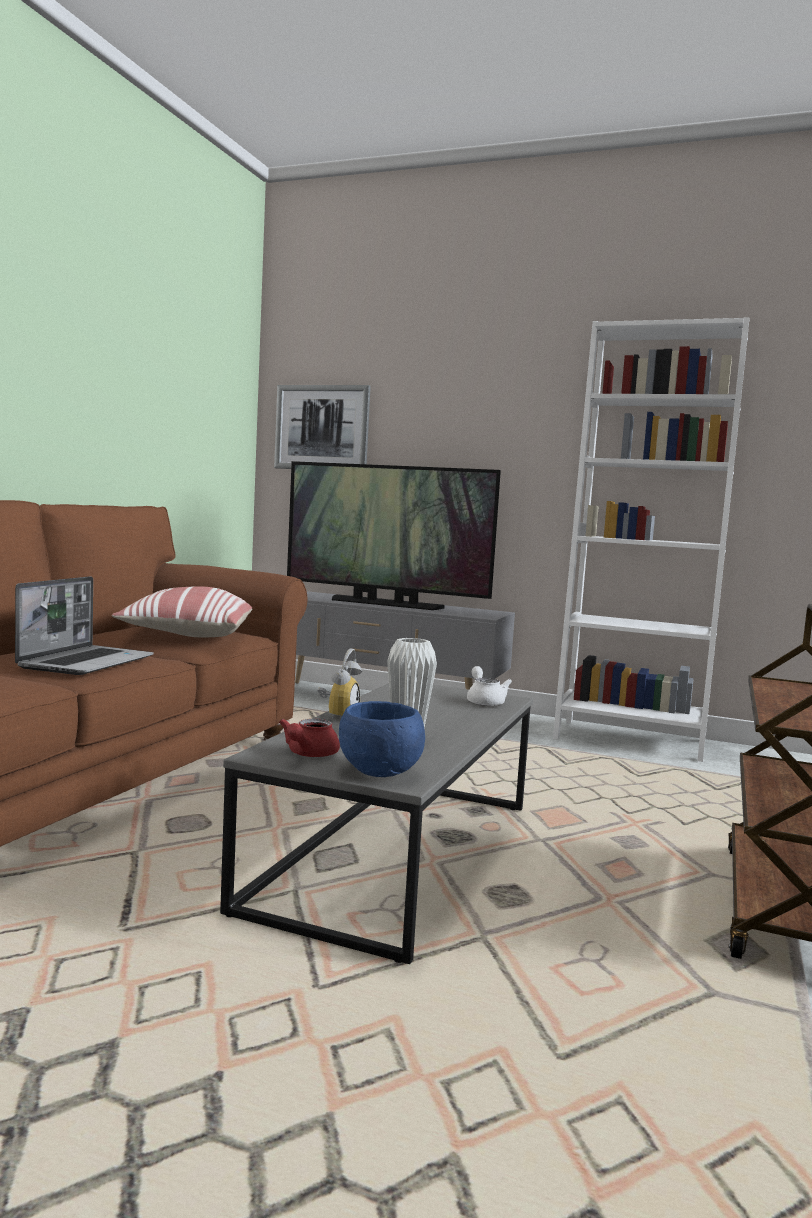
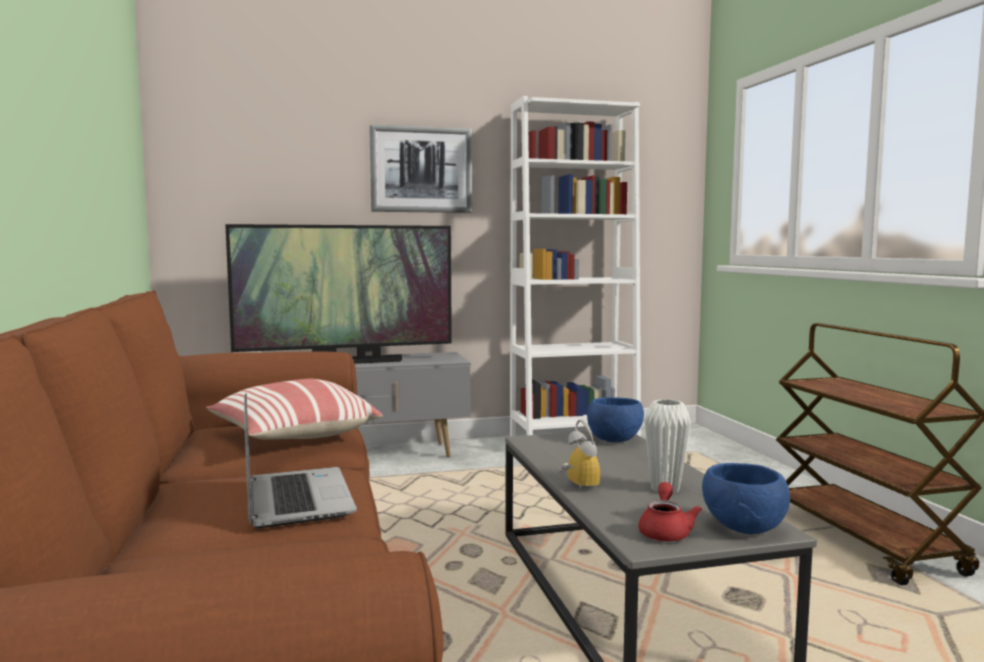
camera: 35 degrees left, 0 degrees up
(308, 754) = (665, 531): red teapot -> red teapot turned 150 degrees counterclockwise
(322, 428) = (234, 186): picture -> picture (421, 170)
(484, 701) = (613, 440): white teapot -> blue bowl

